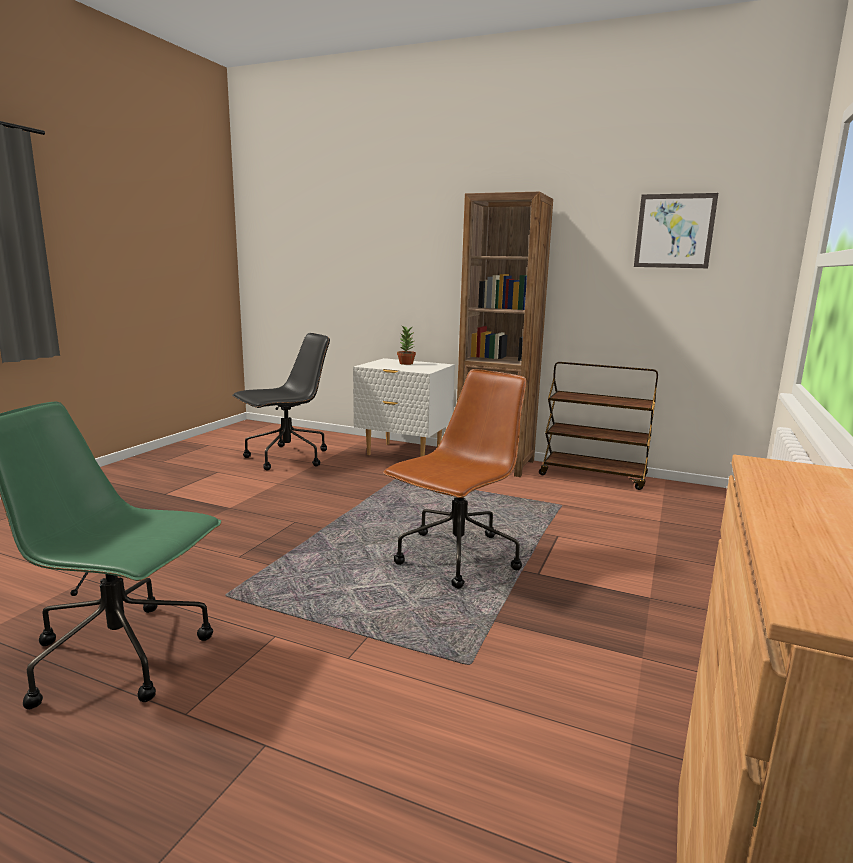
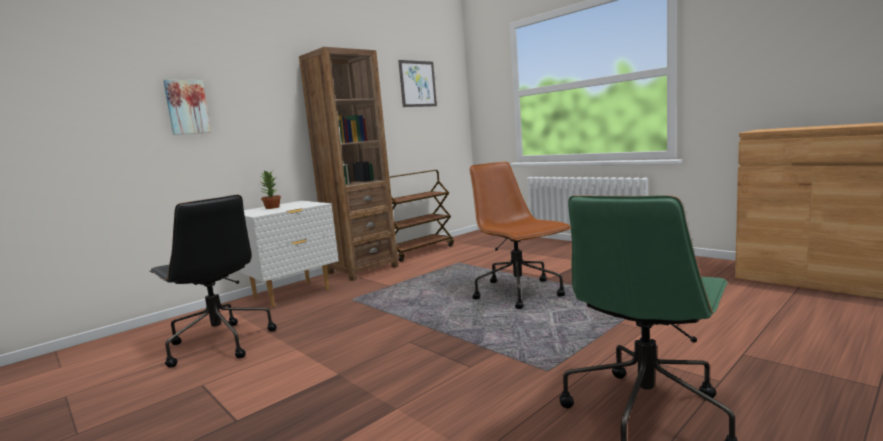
camera: 65 degrees left, 5 degrees down
(286, 458) = (219, 344): black office chair -> black office chair turned 150 degrees clockwise
(371, 255) = (187, 107): none -> picture

